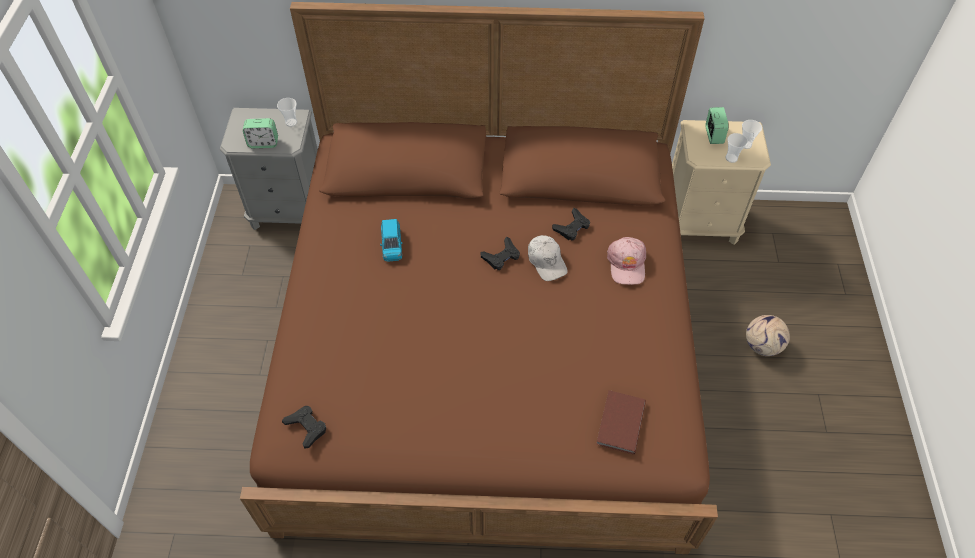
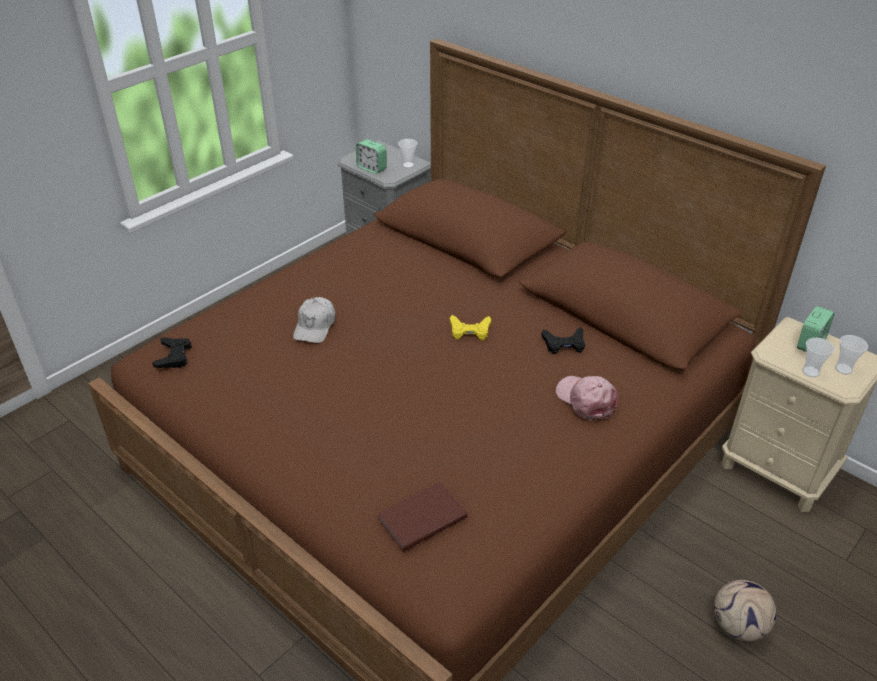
camera: 40 degrees right, 15 degrees down
(392, 245) = (387, 277): blue toy car -> none
(501, 257) = (470, 331): black game controller -> yellow game controller
(546, 261) = (507, 356): white cap -> white cap (315, 326)
(627, 264) = (586, 400): pink cap -> pink cap turned 105 degrees clockwise

